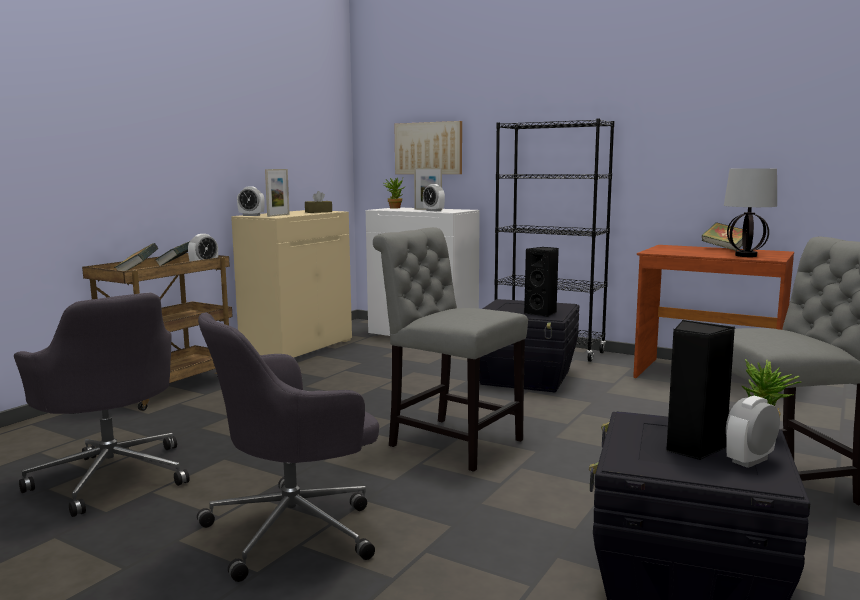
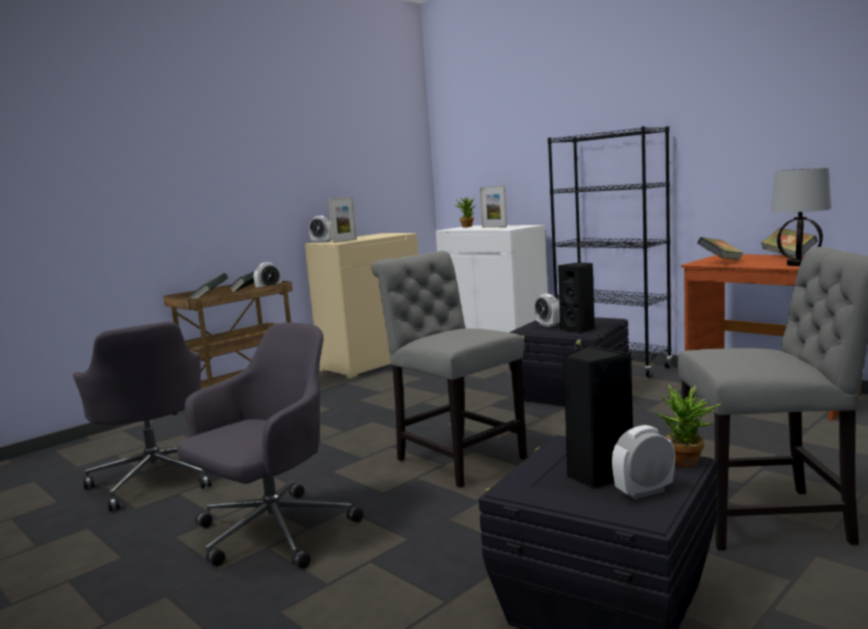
camera: 15 degrees right, 0 degrees up
(295, 529) = (272, 533): grey office chair -> grey office chair turned 150 degrees clockwise
(318, 212) = (387, 235): brown tissue box -> none
(428, 148) = (497, 166): picture -> none
(433, 211) = (496, 228): alarm clock -> alarm clock (548, 325)
(671, 251) = (720, 262): none -> book

